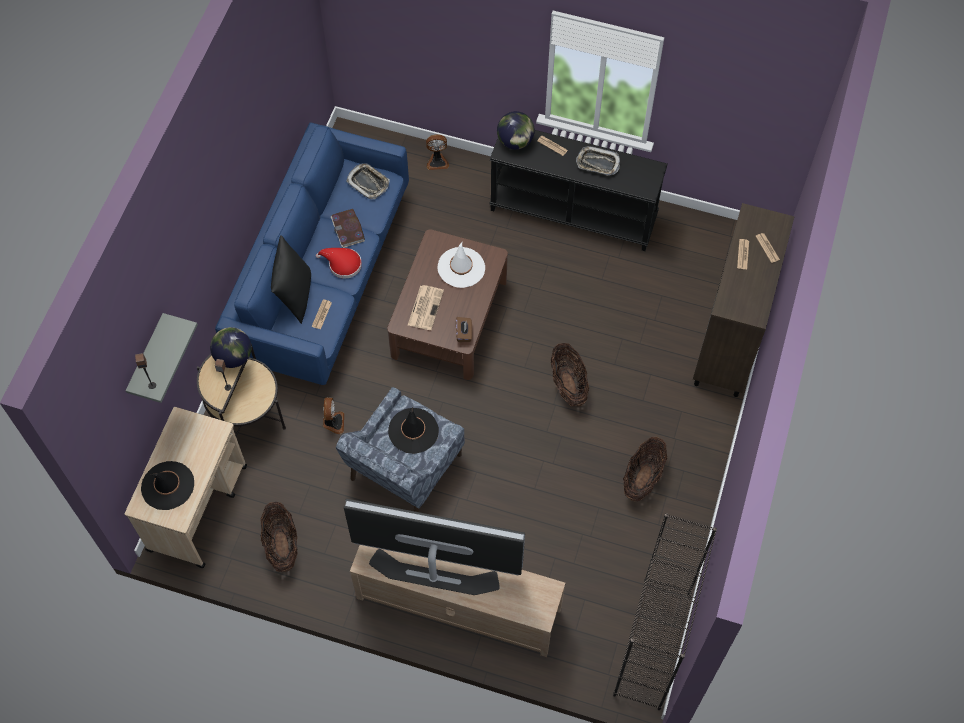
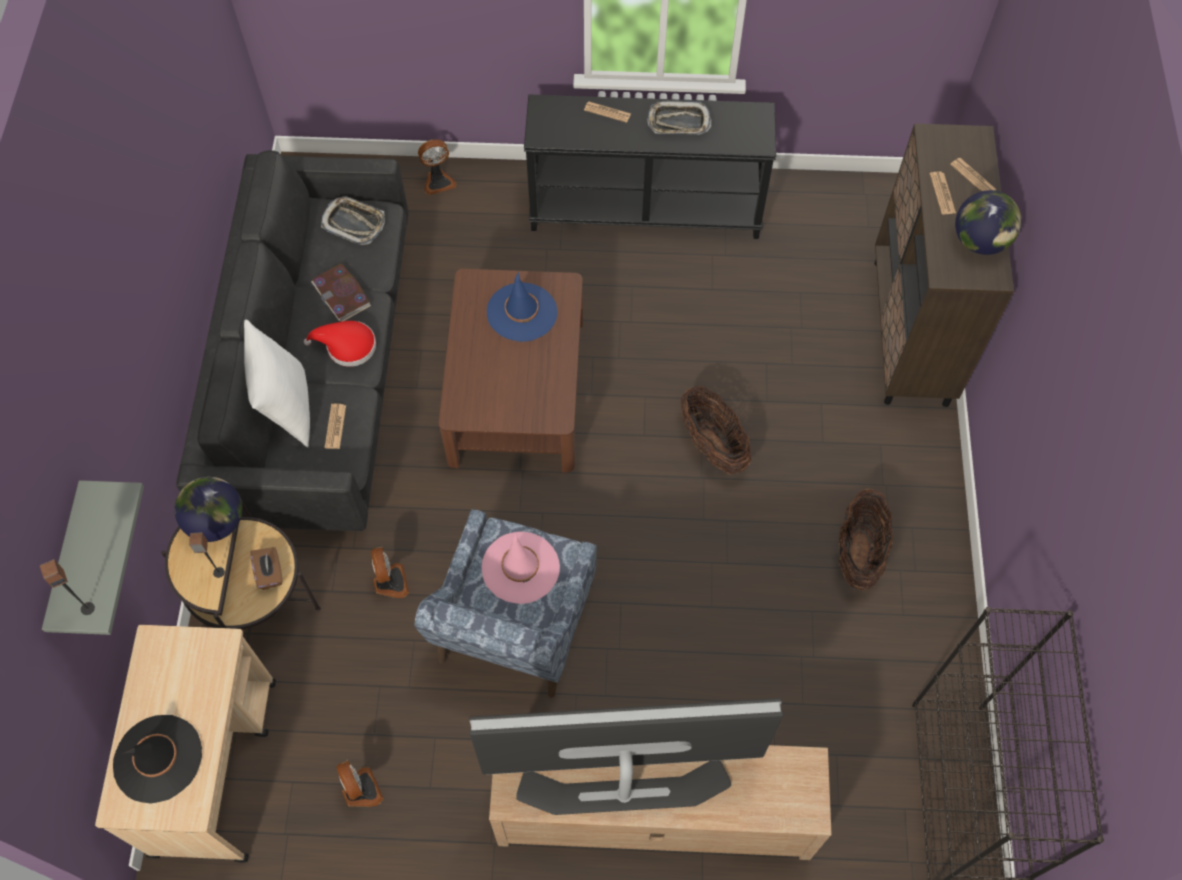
camera: 15 degrees left, 0 degrees up
(282, 544) = (360, 791): basket -> fan
(295, 295) = (287, 407): black pillow -> white pillow
(324, 278) = (321, 376): blue sofa -> black sofa
(413, 431) = (520, 567): black hat -> pink hat
(425, 307) = (486, 380): newspaper -> none
(461, 267) = (522, 312): white hat -> blue hat
(464, 333) = (554, 405): brown tissue box -> brown tissue box (270, 573)
(515, 142) = (553, 117): globe -> globe (980, 241)

